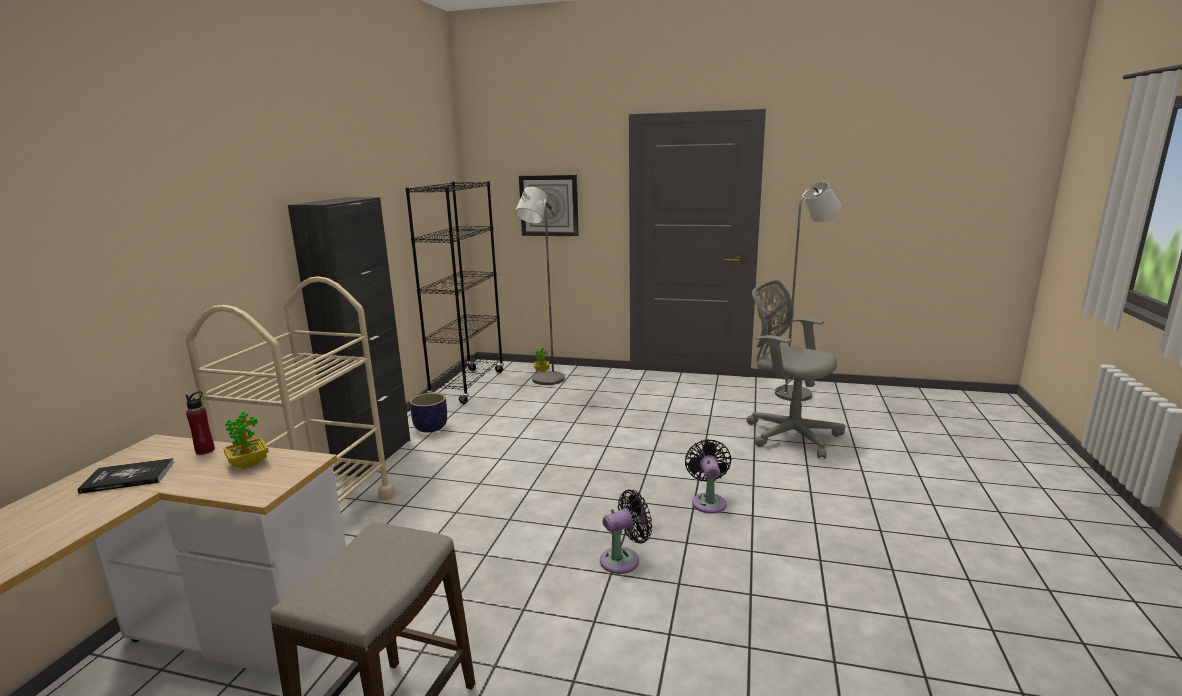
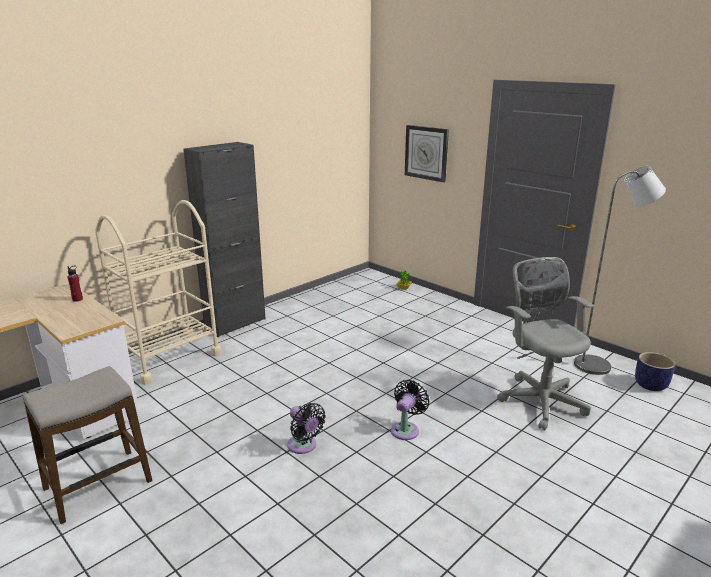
camera: 30 degrees right, 5 degrees up
(128, 477) = (35, 305): book -> none
(248, 463) = (84, 313): potted plant -> none
(431, 428) = (286, 314): planter -> planter (651, 385)
(468, 385) = (340, 288): black bookcase -> none
(545, 381) = (396, 298): grey floor lamp -> none
(623, 559) = (303, 446): black fan -> black fan turned 45 degrees clockwise

